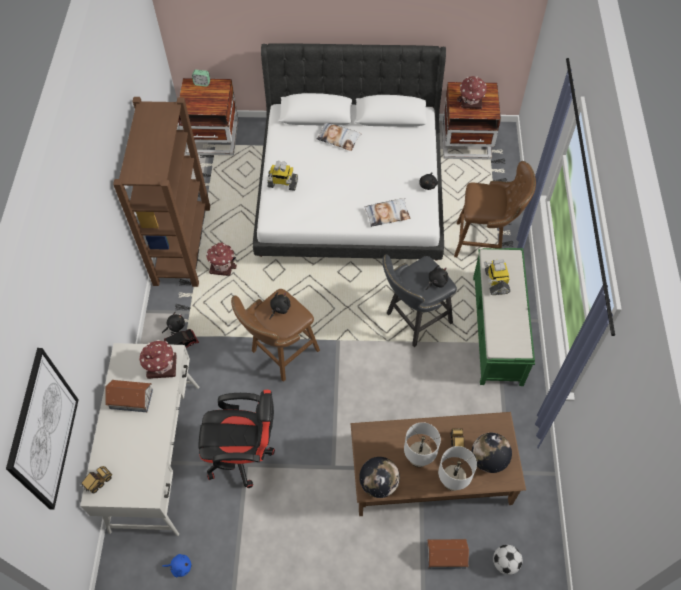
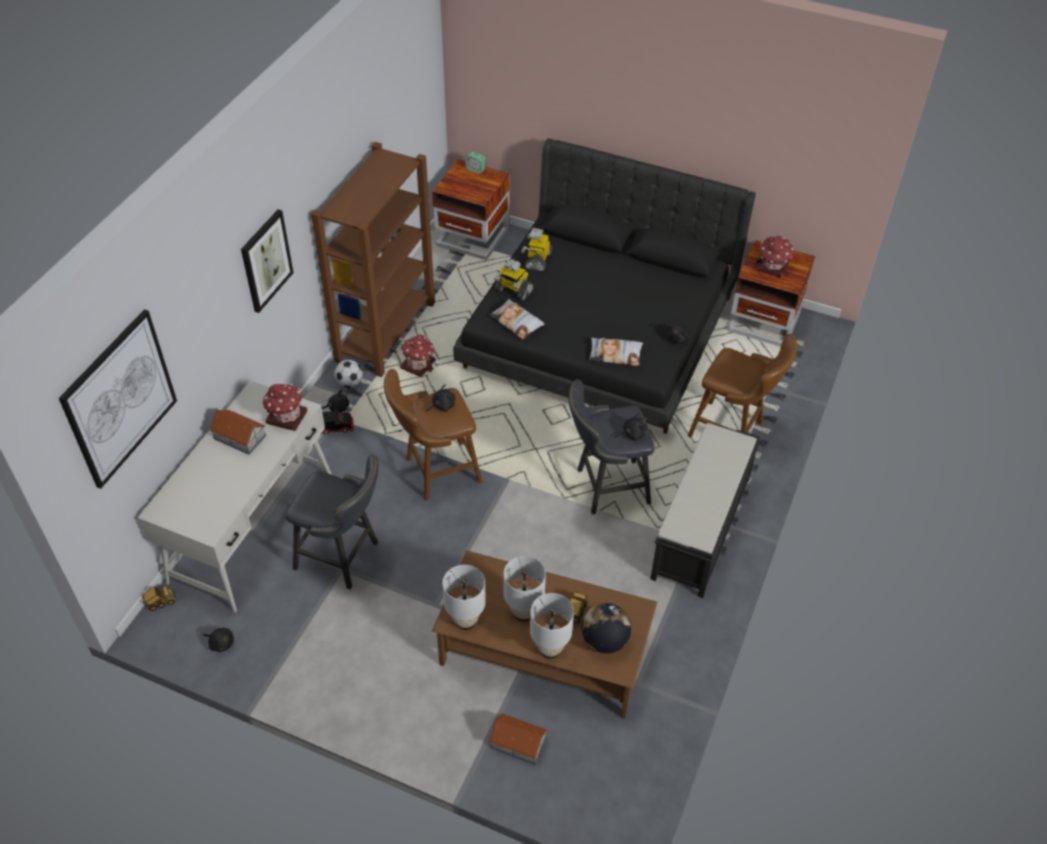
camera: 20 degrees right, 10 degrees down
(97, 243) = (266, 260): none -> picture
(98, 482) = (166, 502): toy truck -> toy truck (160, 602)
(180, 567) = (221, 643): blue plush toy -> black plush toy
(244, 455) = (345, 559): black office chair -> grey stool
(338, 138) = (600, 264): pillow -> pillow (517, 322)
(350, 191) = (600, 333): white bed -> black bed
(379, 483) = (465, 620): globe -> white table lamp
(495, 282) = (708, 461): toy robot -> toy robot (537, 260)
(497, 330) = (701, 529): green bench -> black bench
(505, 563) = (584, 777): football -> football (349, 383)

